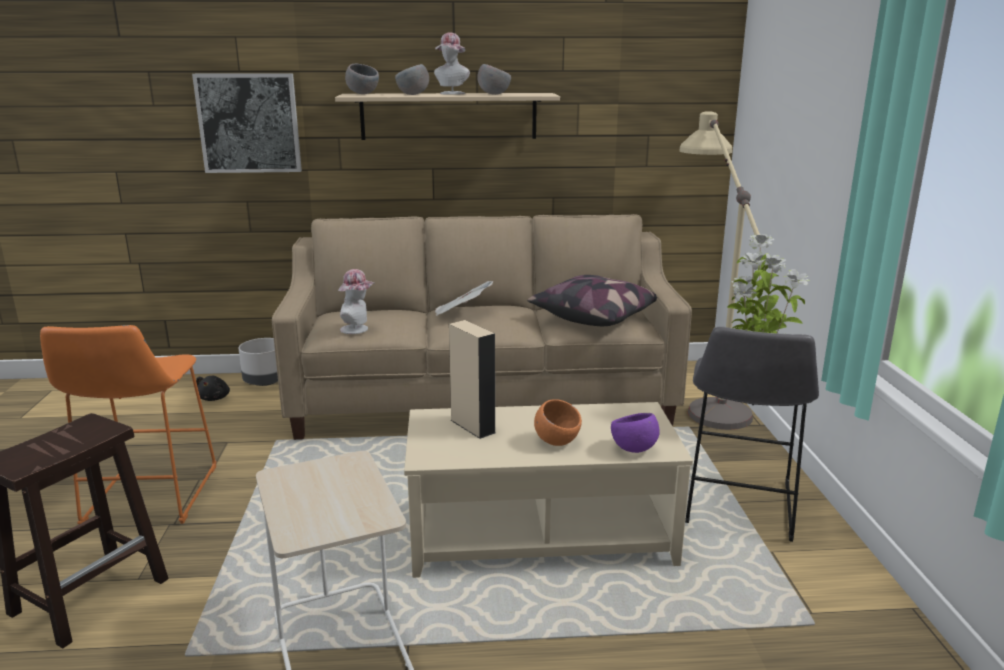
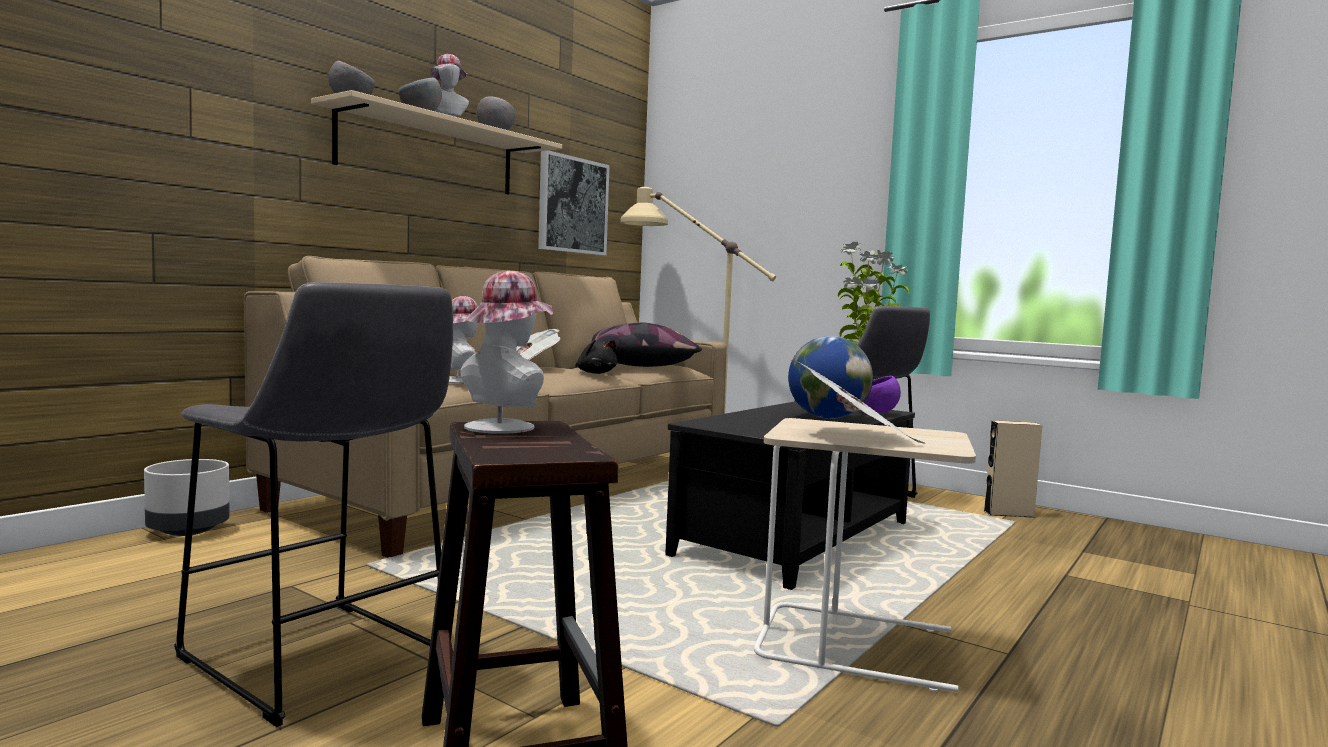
camera: 50 degrees left, 15 degrees down
(89, 426) = (506, 426): none -> hat
(148, 499) = (320, 662): orange stool -> grey stool
(215, 398) = (138, 561): black plush toy -> black plush toy (595, 373)
(249, 123) = (172, 110): picture -> picture (572, 205)
(303, 495) = (855, 437): none -> newspaper
(472, 426) = (750, 421): beige speaker -> beige speaker (1008, 514)
(540, 534) = (793, 539): beige coffee table -> black coffee table
(557, 441) = (827, 418): orange bowl -> globe

